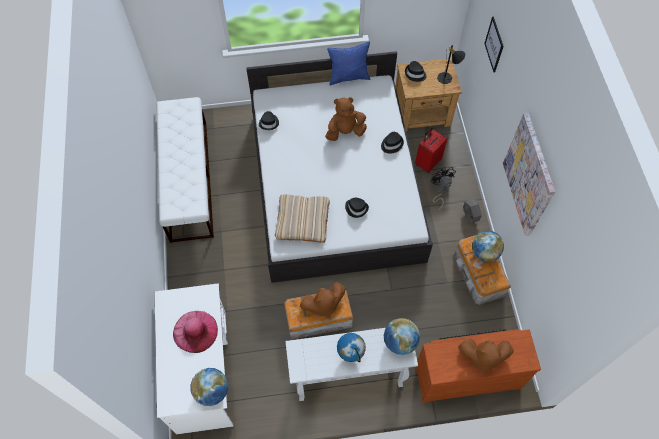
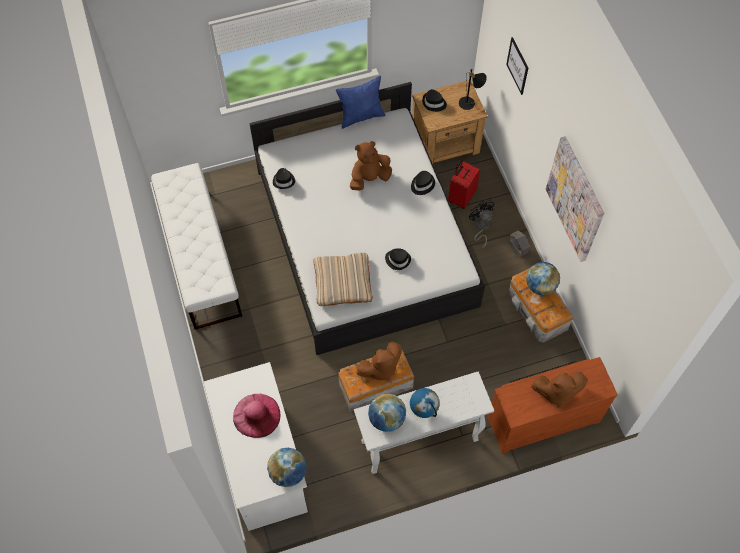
camera: 10 degrees left, 0 degrees up
(399, 342) = (471, 390): globe -> globe (386, 419)

